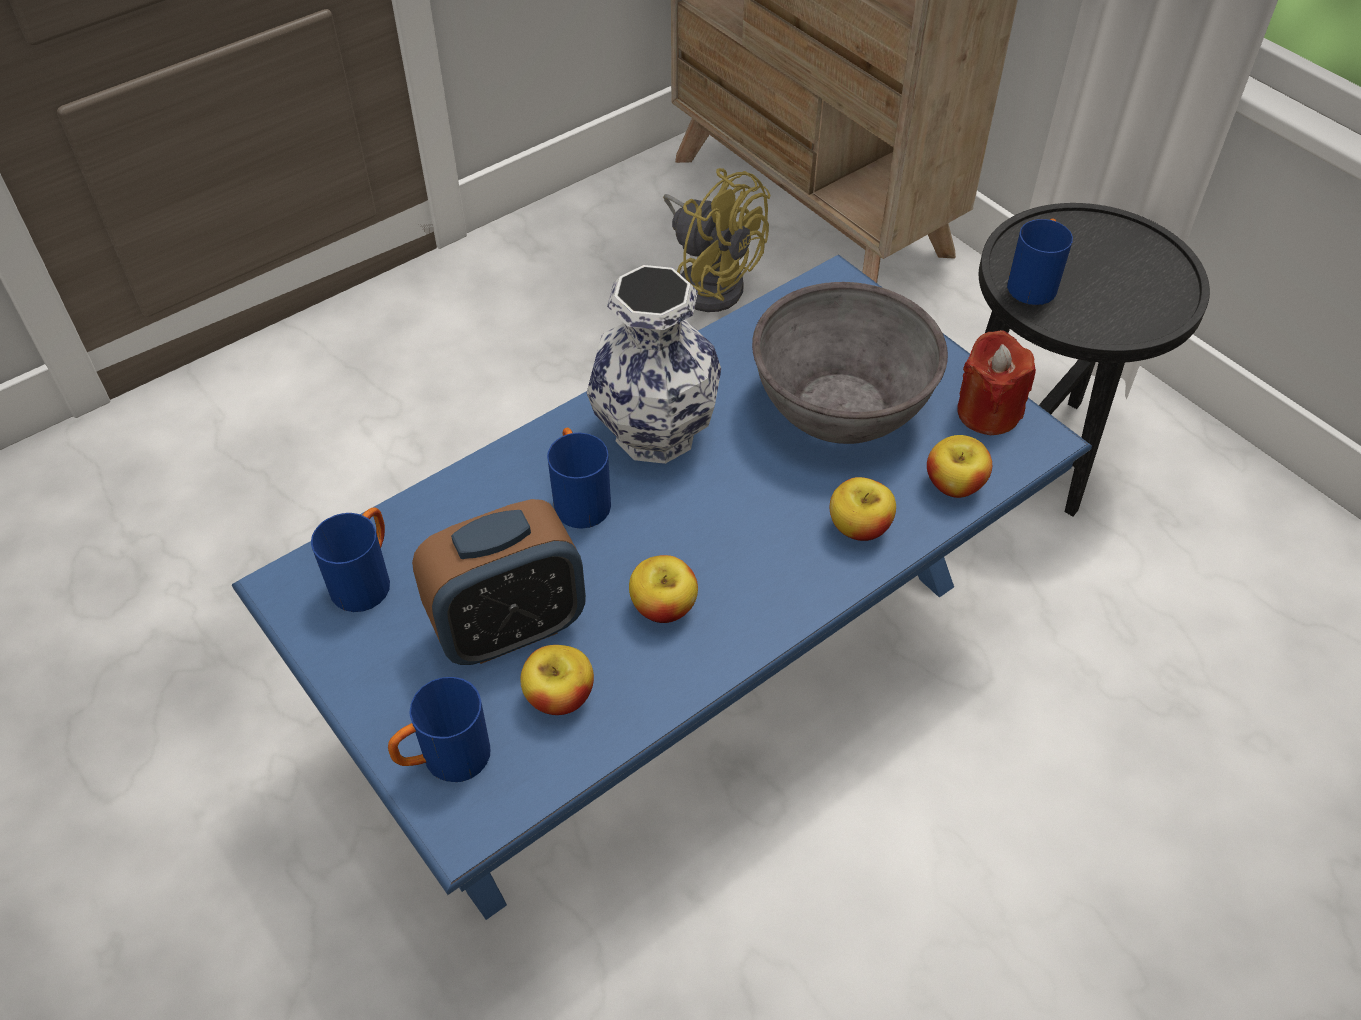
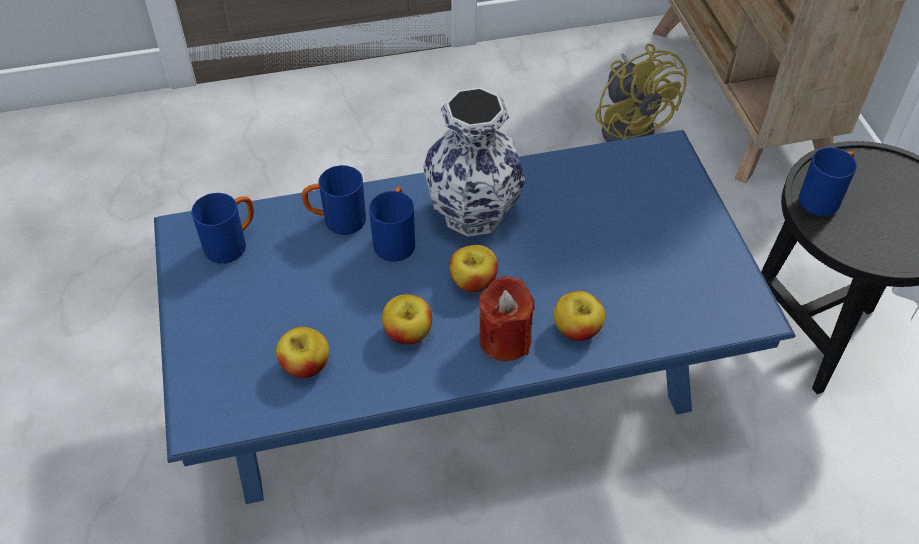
camera: 25 degrees right, 0 degrees up
(444, 760) = (212, 377): blue mug -> blue mug (336, 221)
(509, 628) = (300, 308): alarm clock -> none
(841, 407) = (616, 240): grey bowl -> none
(954, 485) = (666, 325): apple -> apple (473, 282)
(988, 412) = (725, 281): red candle -> red candle (504, 339)

